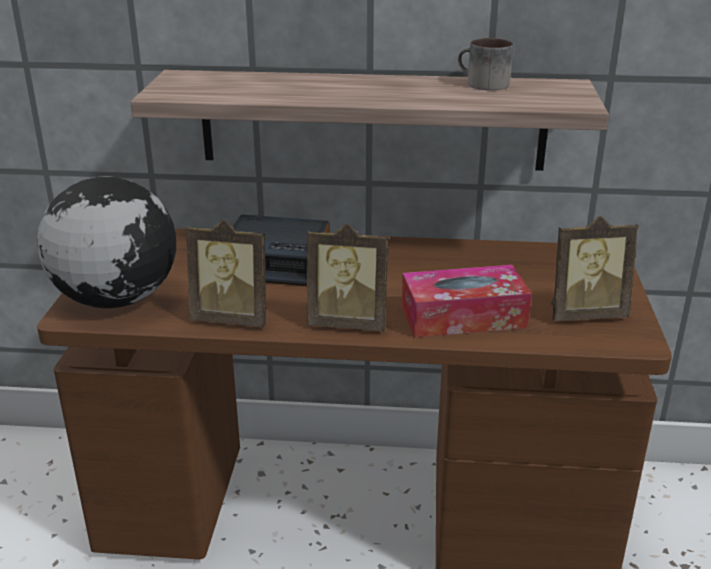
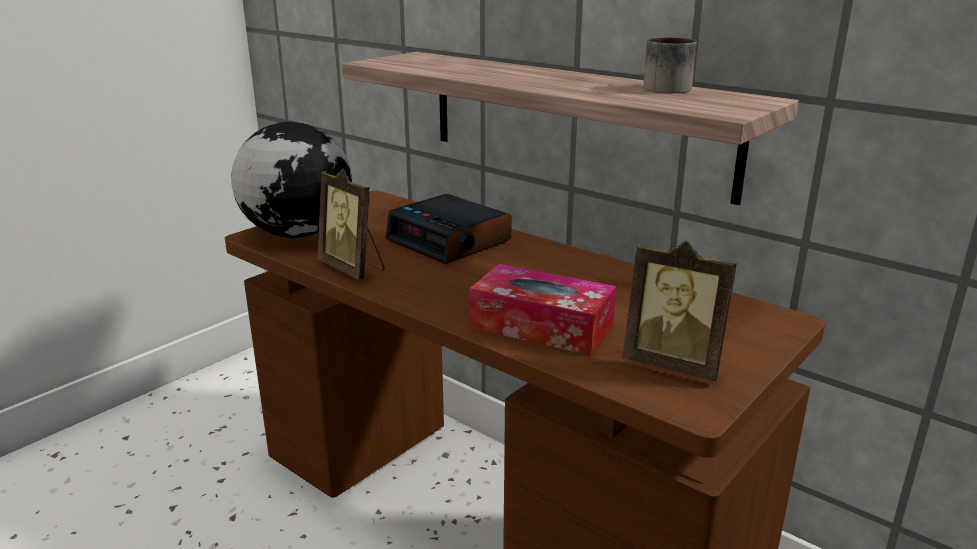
camera: 35 degrees right, 5 degrees down
(348, 322) = (434, 299): picture frame -> none

